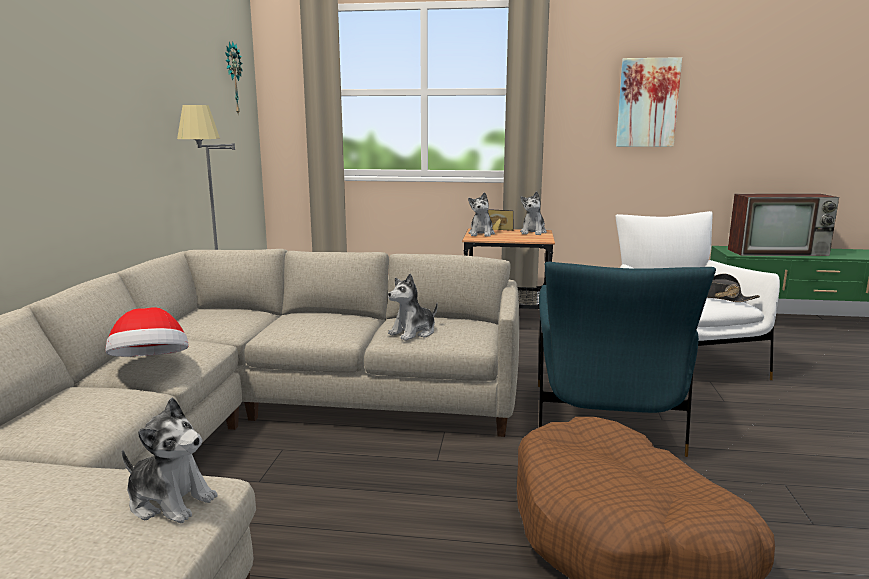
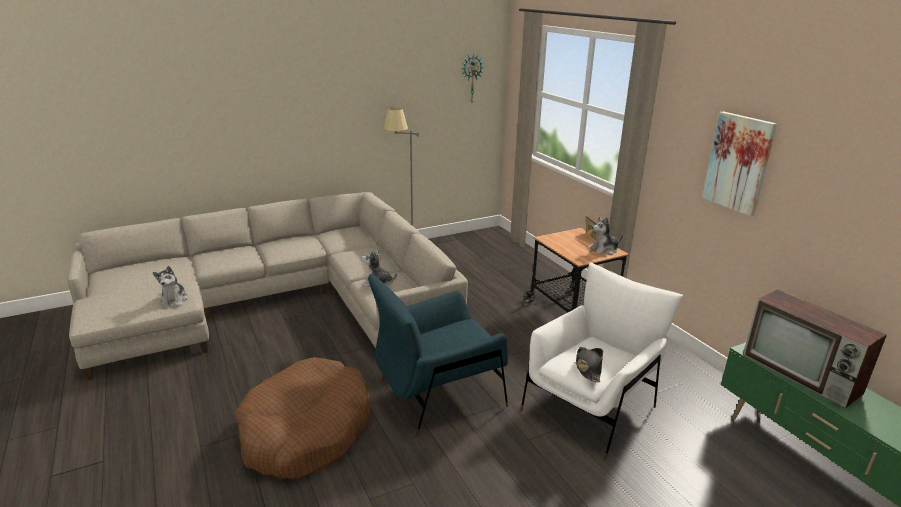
camera: 55 degrees right, 10 degrees up
(151, 365) = (275, 249): hat -> none
(481, 234) = (565, 236): plush toy -> none

